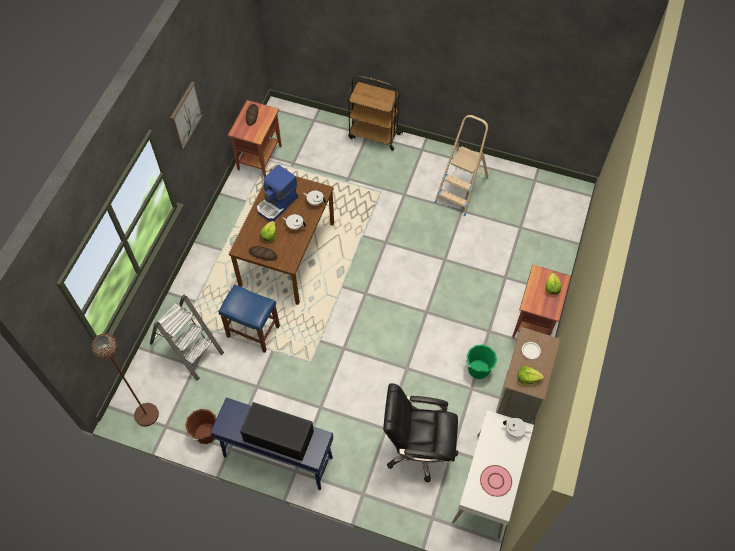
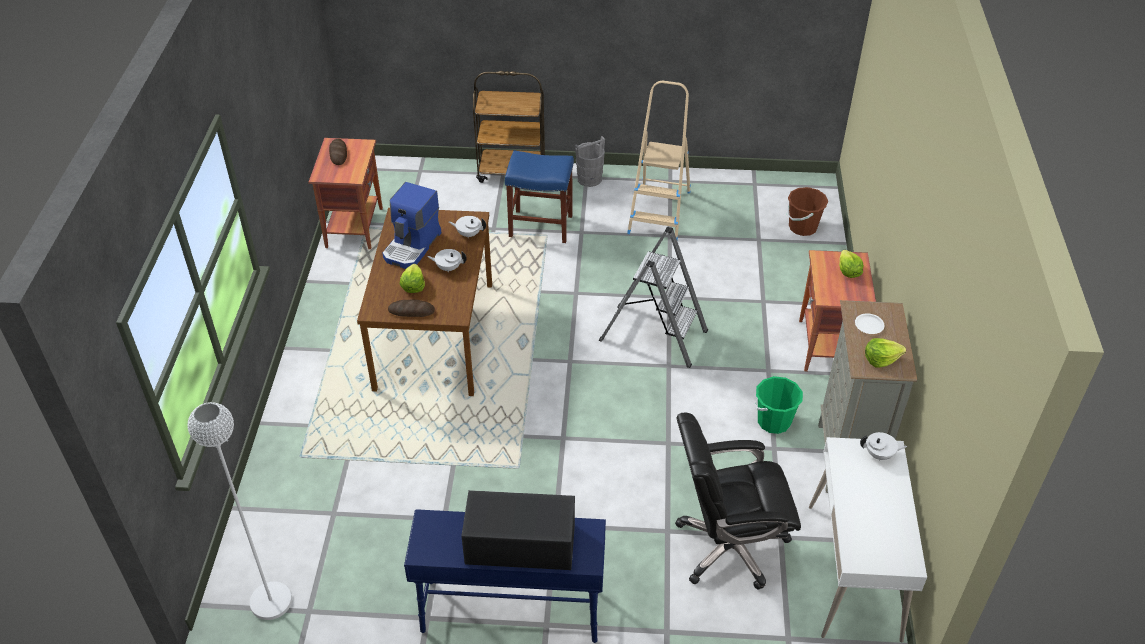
camera: 15 degrees left, 15 degrees down
(147, 414) = (271, 601): brown floor lamp -> white floor lamp
(185, 115) = (256, 119): picture -> none
(186, 347) = (311, 490): grey step ladder -> grey step ladder (652, 334)
(206, 433) = (380, 605): brown bucket -> brown bucket (802, 227)
(252, 331) = (413, 446): blue stool -> blue stool (539, 226)
(423, 151) = (589, 179): none -> grey bucket
(495, 481) = (882, 527): pink plate -> none

